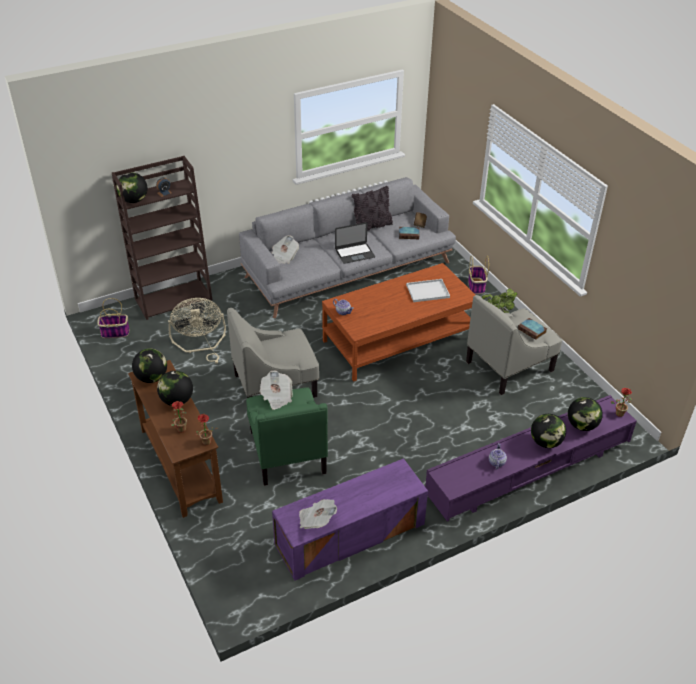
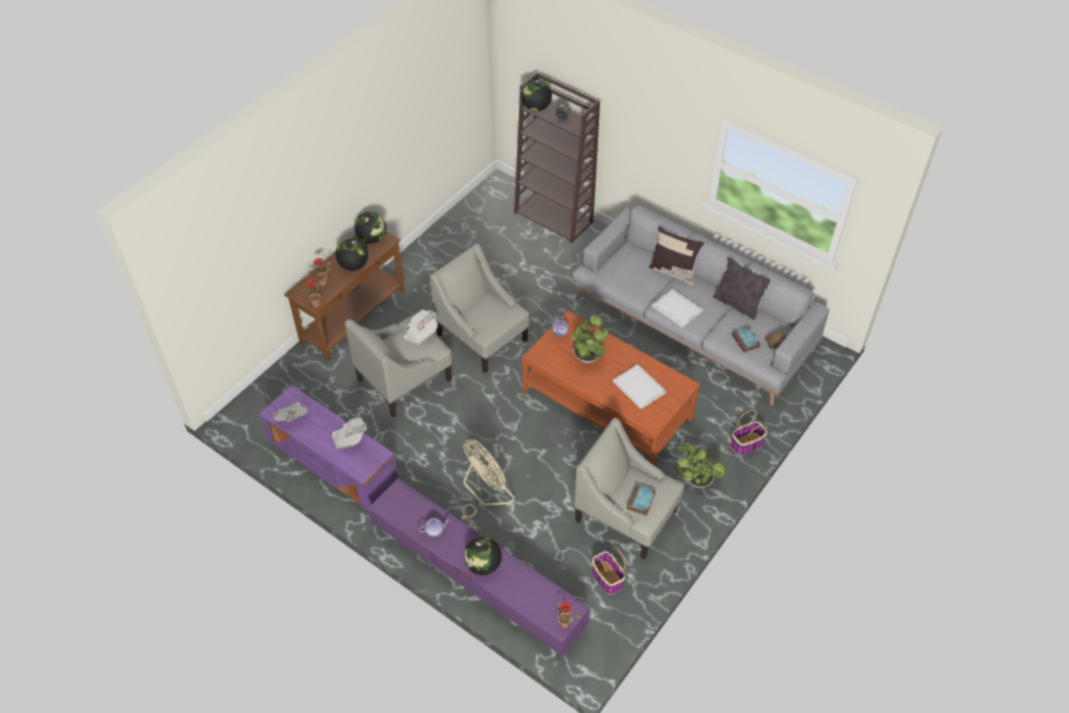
camera: 65 degrees right, 10 degrees up
(114, 332) = (484, 201): basket -> basket (606, 578)
(201, 345) = (503, 264): beige fan -> beige fan (482, 491)
(284, 257) = (630, 258): newspaper -> newspaper (349, 439)
(286, 451) = (405, 380): green armchair -> grey armchair
(315, 242) = (673, 272): none -> pillow
(355, 253) = (678, 309): laptop -> white tray
(378, 306) = (587, 355): none -> potted plant
(582, 425) = (526, 591): globe -> none

